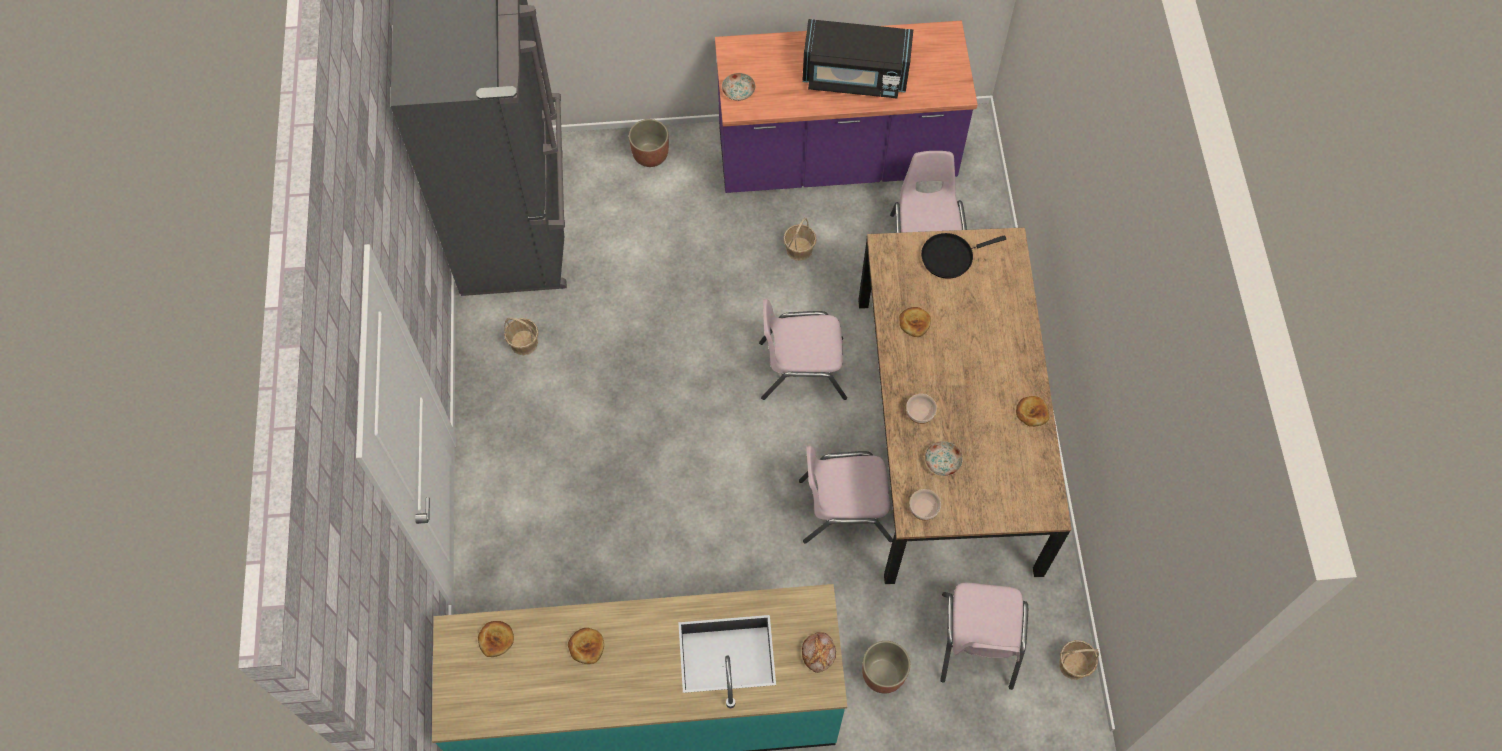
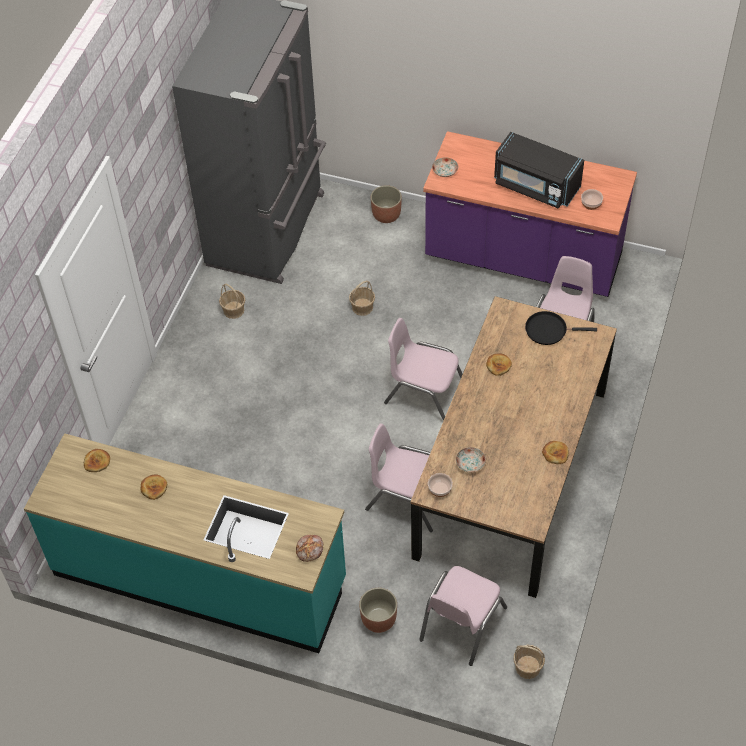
camera: 25 degrees right, 10 degrees down
(799, 249) = (464, 311): basket -> basket (362, 307)
(919, 413) = (470, 426): bowl -> bowl (591, 204)

